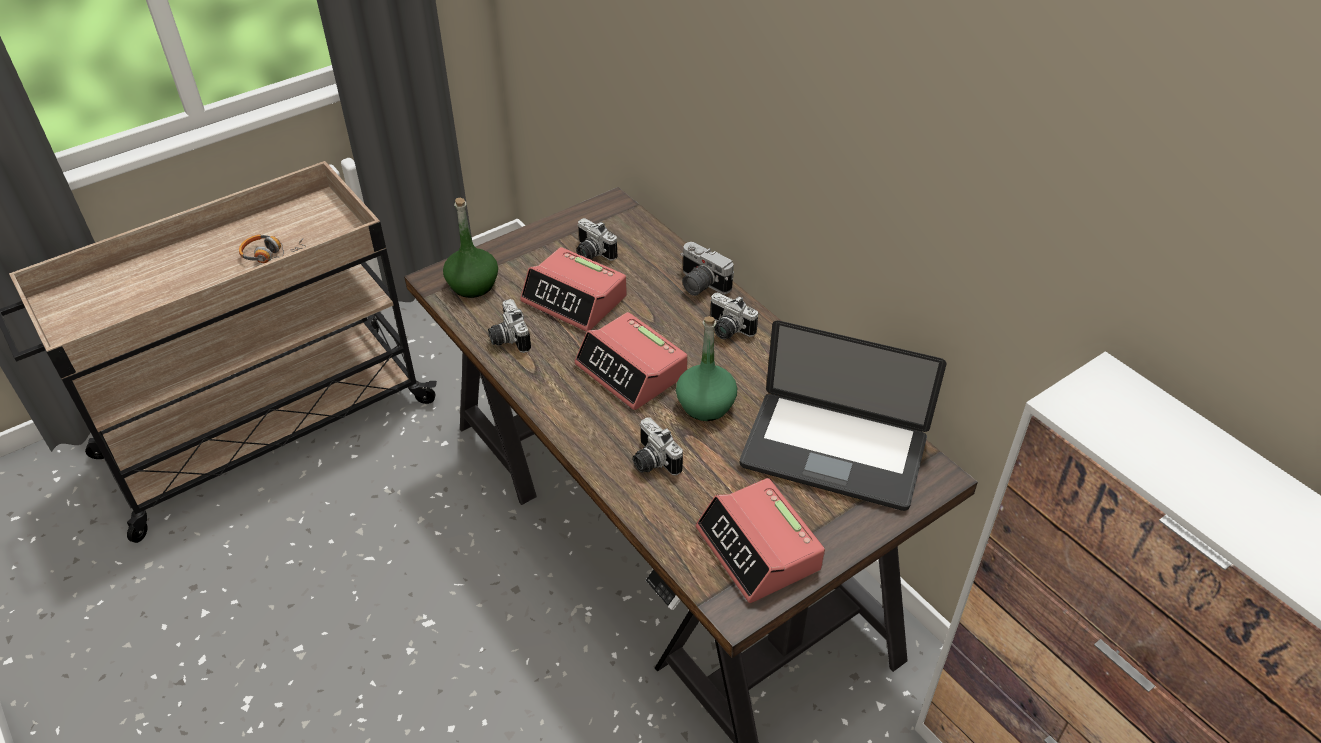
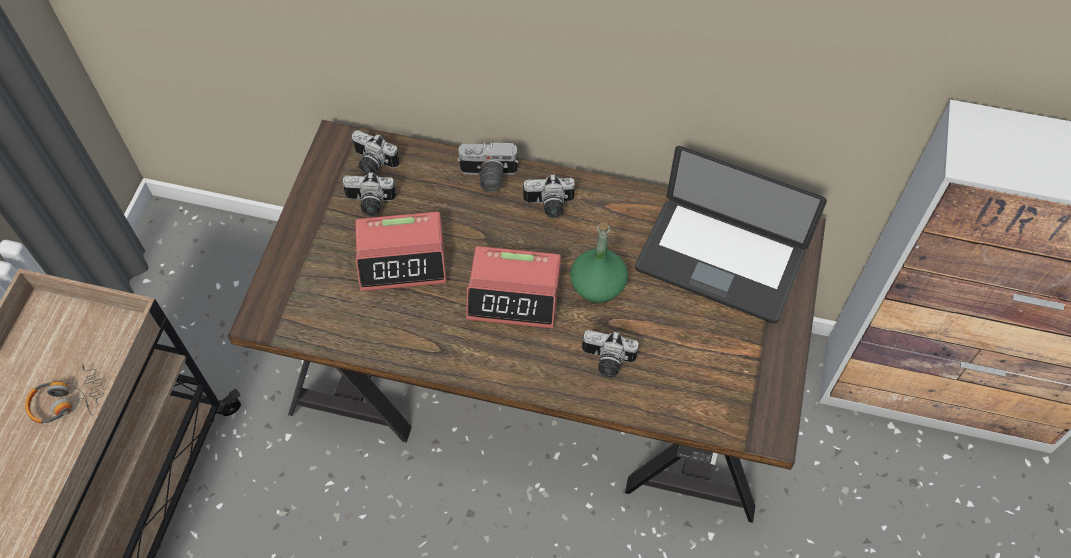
camera: 40 degrees left, 15 degrees up
(473, 285) = (301, 303): green bottle -> none
(507, 338) = (386, 334): camera -> camera (372, 164)
(758, 549) = (743, 377): alarm clock -> none
(833, 452) = (719, 261): laptop -> laptop turned 45 degrees clockwise

